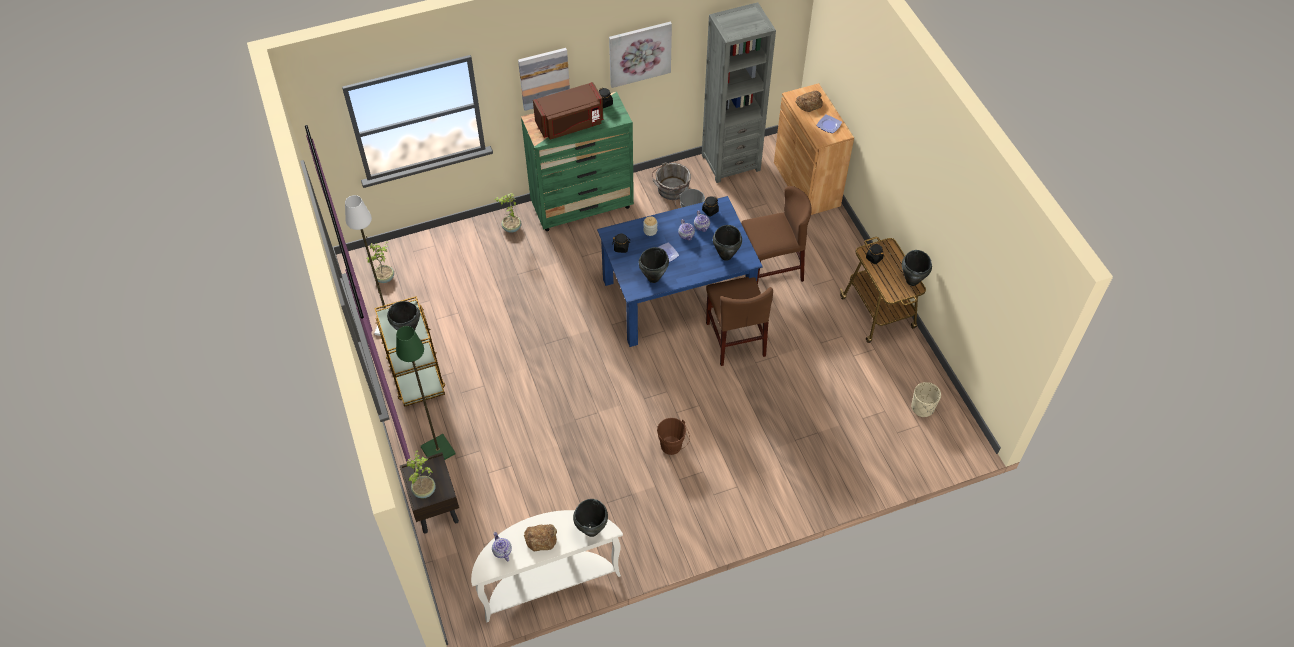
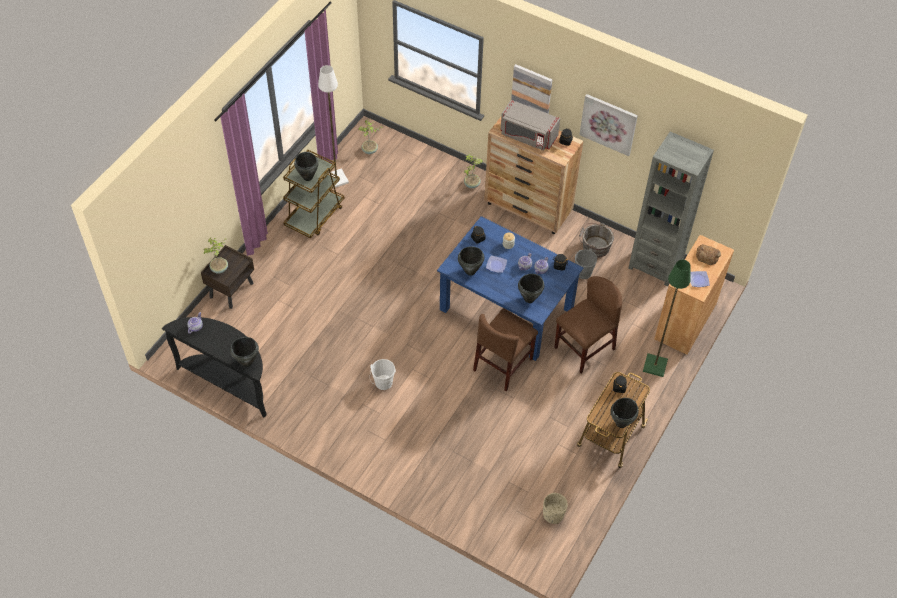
camera: 50 degrees right, 0 degrees up
(438, 450) = (271, 264): green floor lamp -> green floor lamp (655, 366)
(541, 538) = (220, 340): bread -> none
(548, 582) = (229, 382): white console table -> black console table
(570, 124) = (528, 136): brown microwave -> grey microwave
(583, 206) = (528, 208): green dresser -> brown dresser
(672, 447) = (383, 384): brown bucket -> white bucket
(771, 269) = (584, 348): brown chair -> brown chair turned 75 degrees counterclockwise

